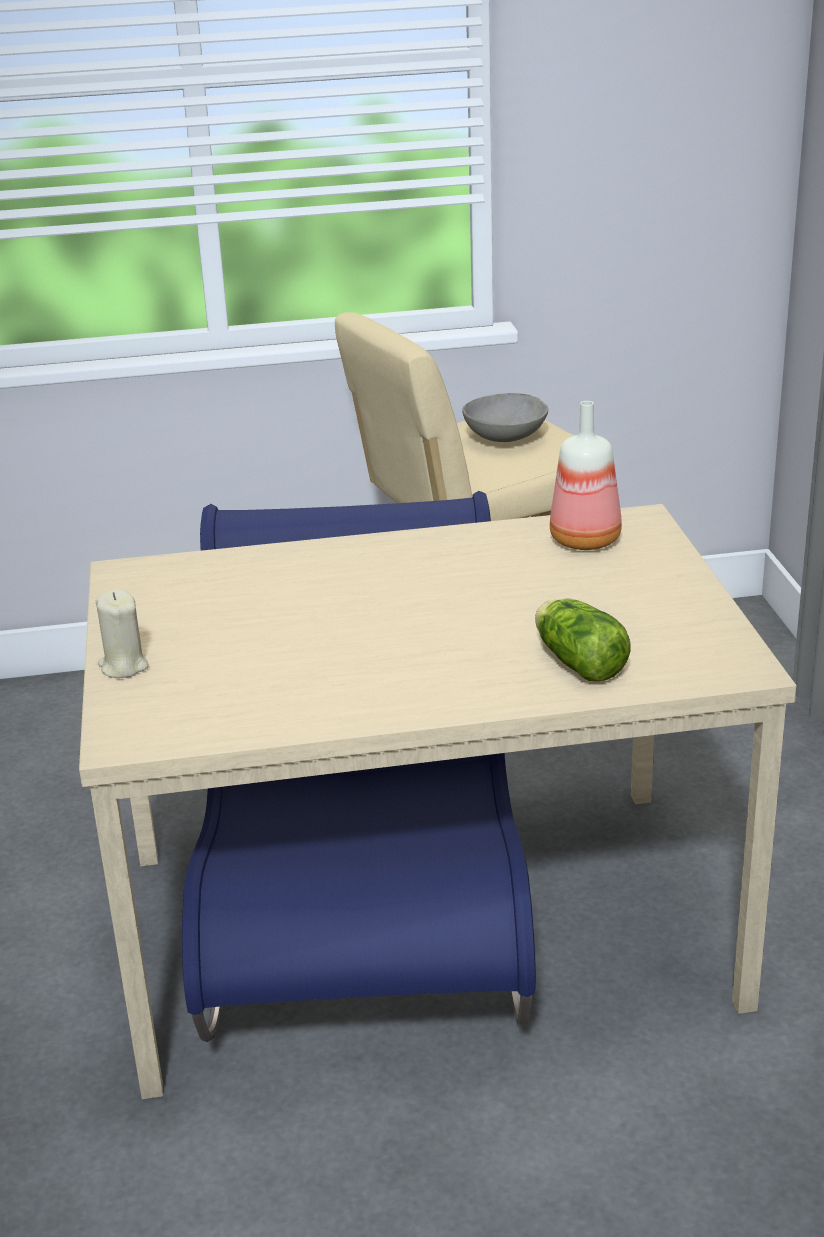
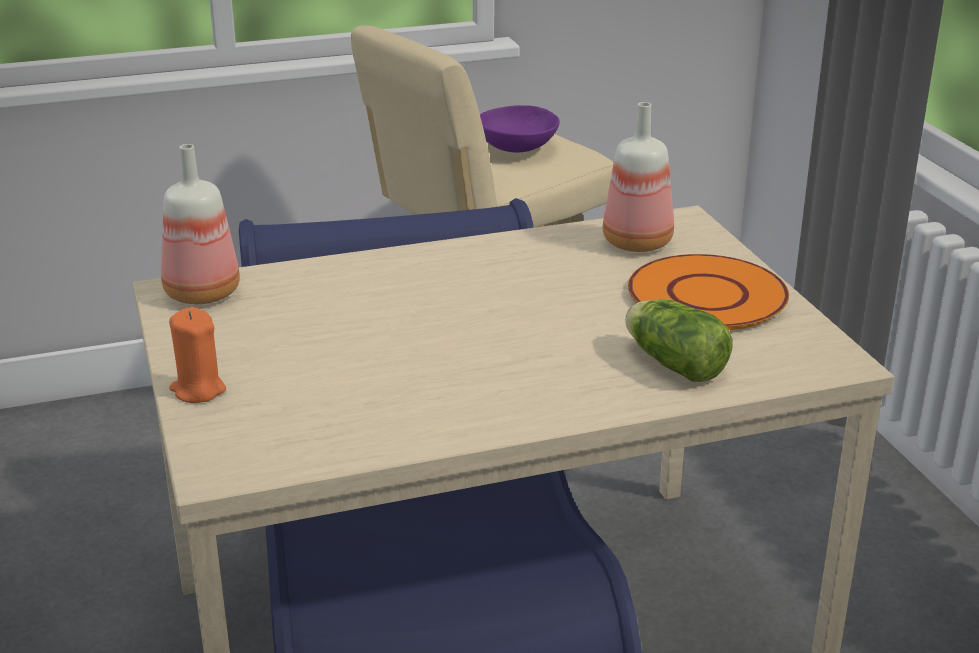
camera: 10 degrees left, 0 degrees up
(123, 666) = (198, 390): beige candle -> orange candle
(149, 576) = (200, 294): none -> bottle
(504, 437) = (516, 148): grey bowl -> purple bowl
(635, 596) = (706, 295): none -> orange plate

